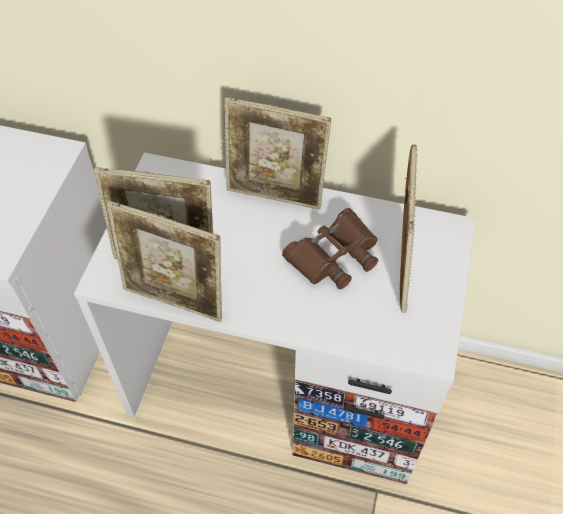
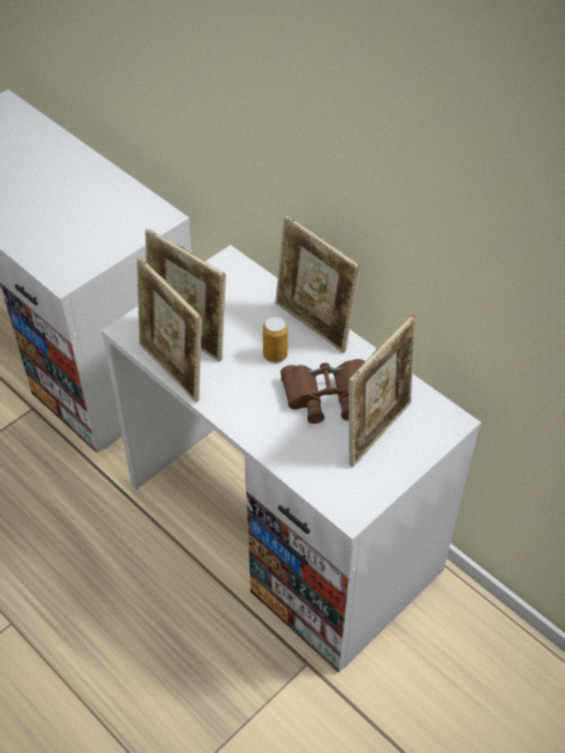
camera: 30 degrees right, 5 degrees down
(261, 239) = (275, 355): none -> can

